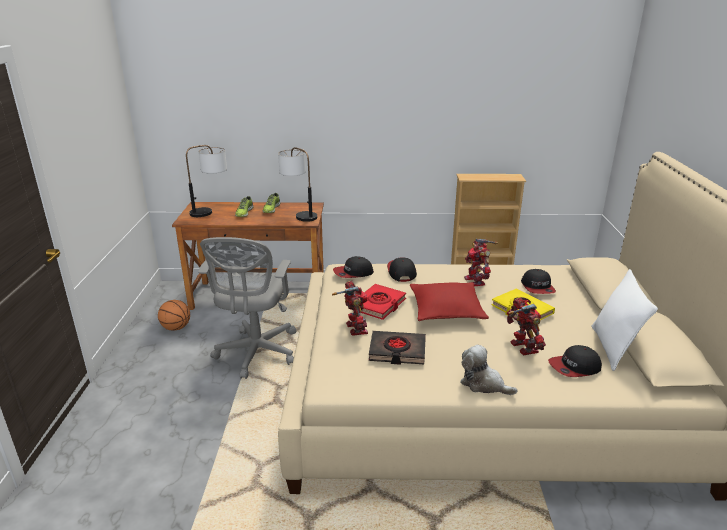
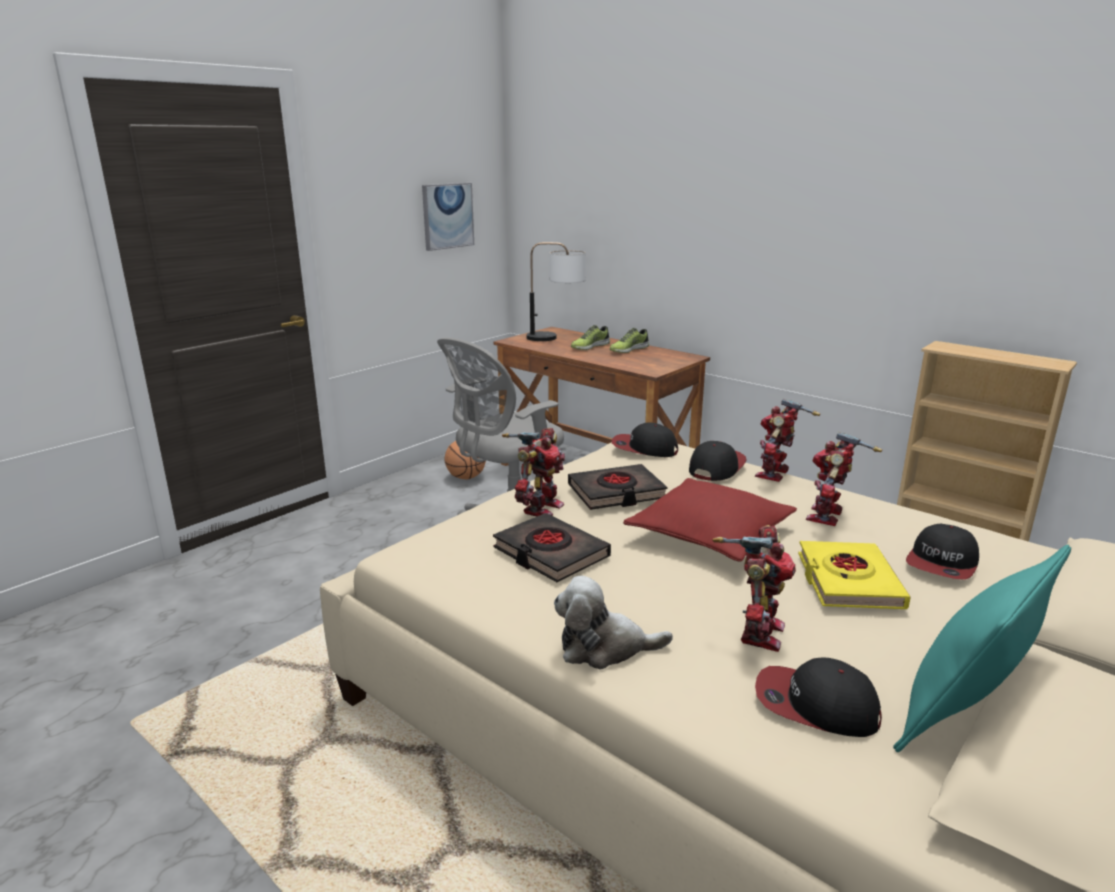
camera: 40 degrees right, 5 degrees down
(107, 136) = (447, 216): none -> picture
(299, 214) = (653, 361): table lamp -> none
(378, 305) = (616, 493): red book -> black book
(428, 266) = (775, 474): none -> toy robot
(483, 384) = (604, 648): plush toy -> plush toy turned 75 degrees counterclockwise
(612, 348) = (961, 717): white pillow -> turquoise pillow

